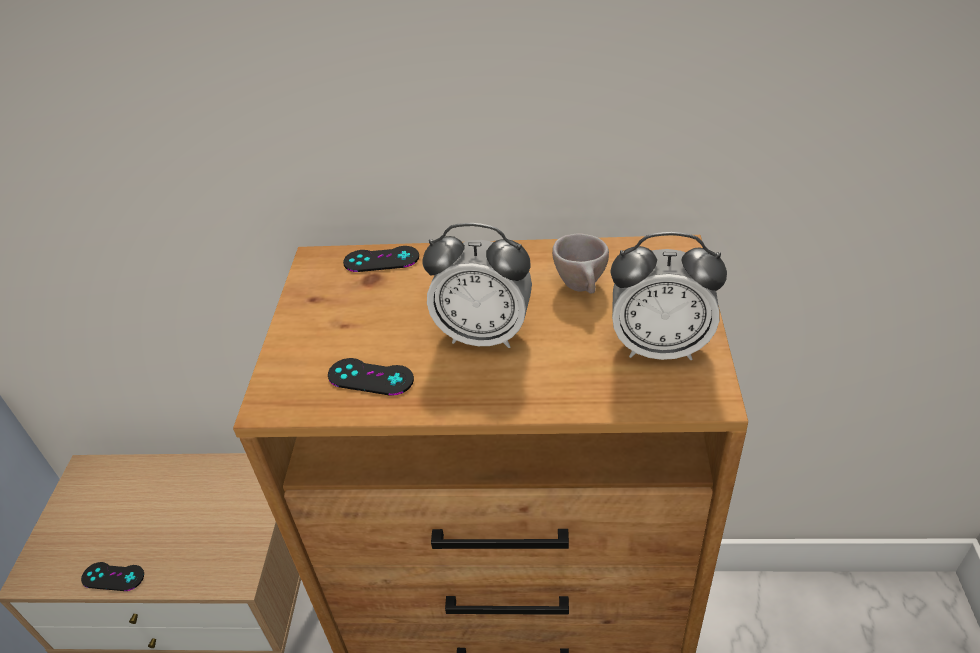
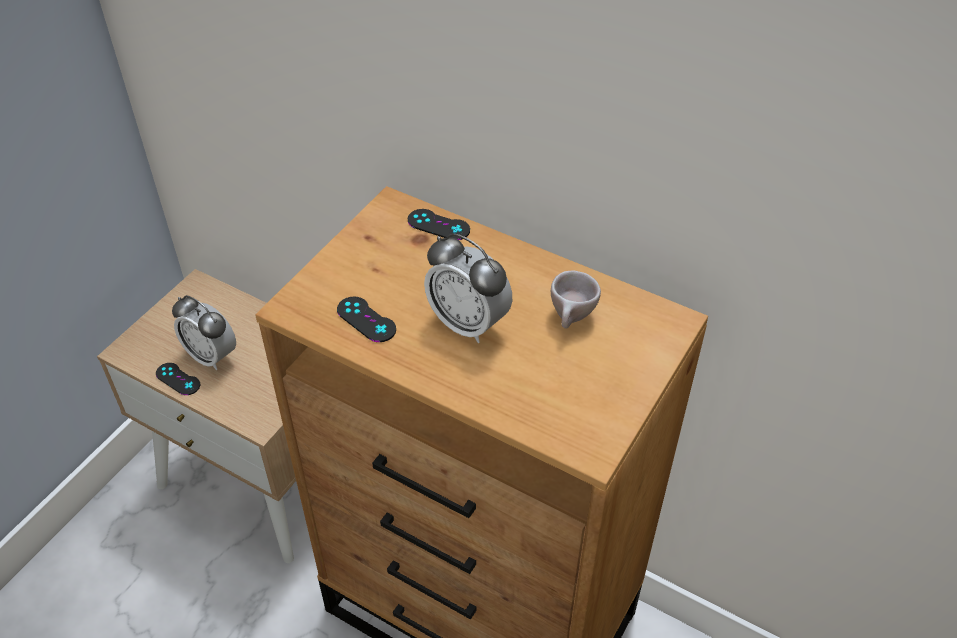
camera: 25 degrees right, 5 degrees up
(660, 346) = (590, 395): alarm clock -> alarm clock (211, 356)

